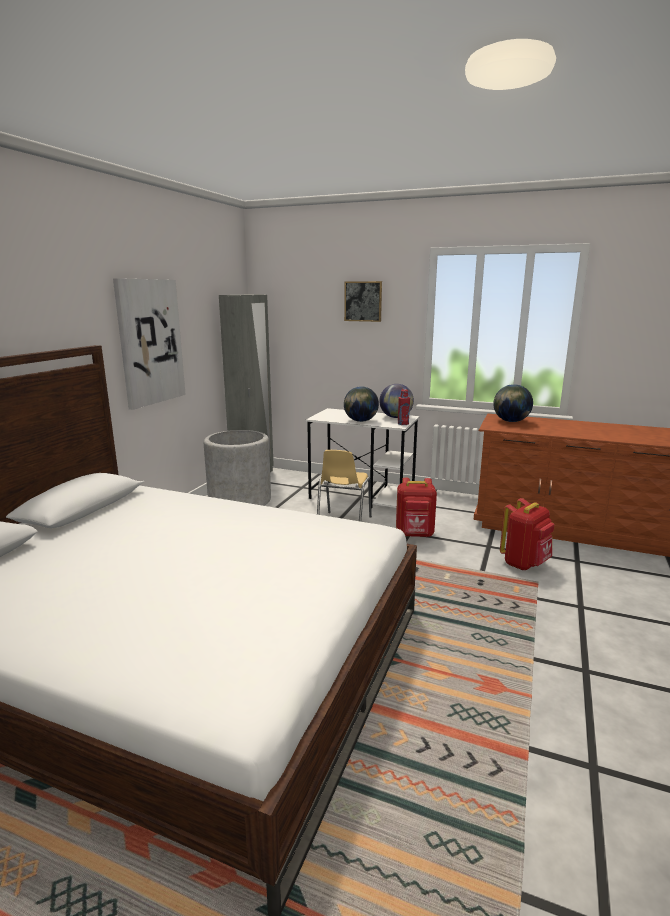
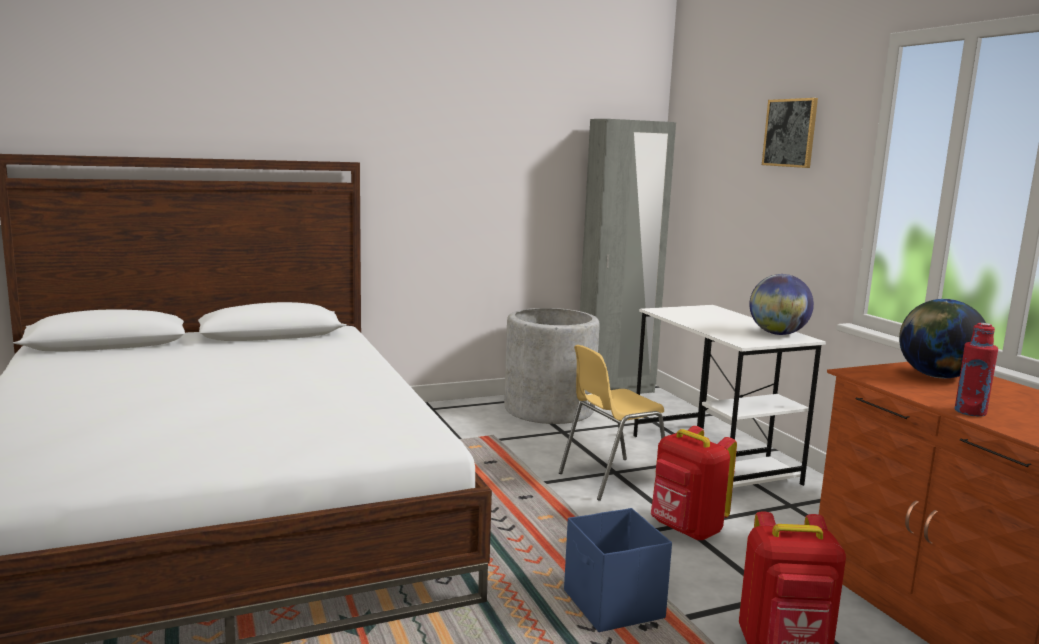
camera: 45 degrees right, 5 degrees down
(150, 342) = (452, 170): picture -> none
(360, 421) = (706, 325): globe -> none
(403, 424) = (759, 342): red bottle -> red bottle (970, 412)
(454, 582) = (613, 606): none -> blue storage box

